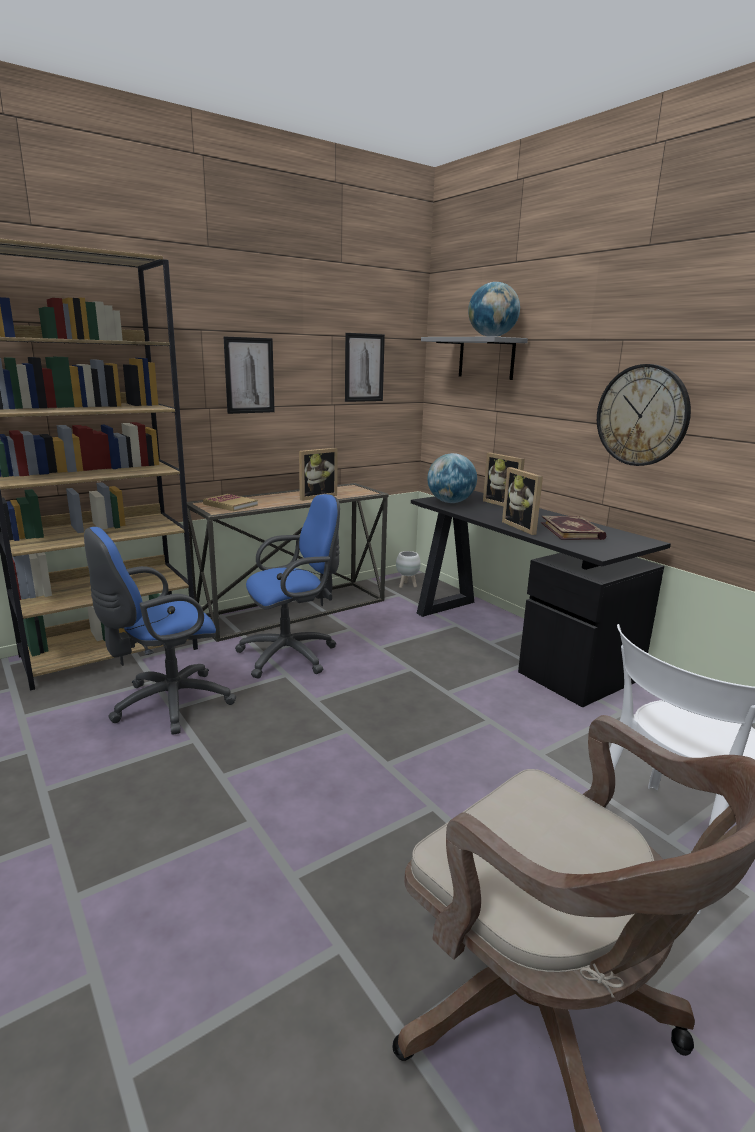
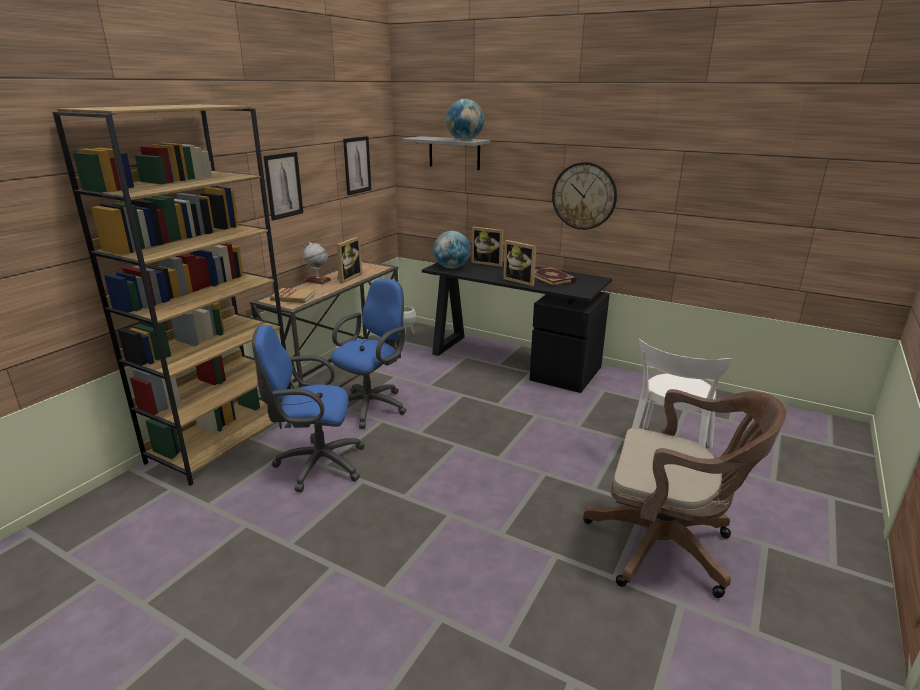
camera: 25 degrees left, 5 degrees up
(166, 705) = (315, 464): blue office chair -> blue office chair turned 60 degrees clockwise
(279, 494) = (317, 280): none -> globe

